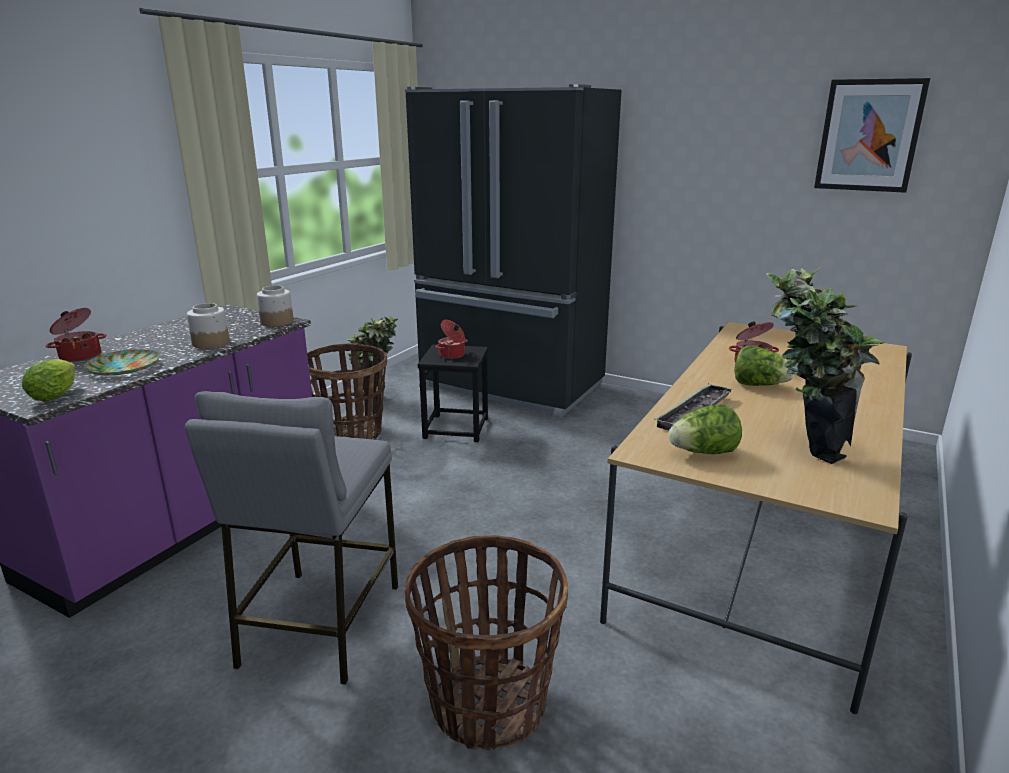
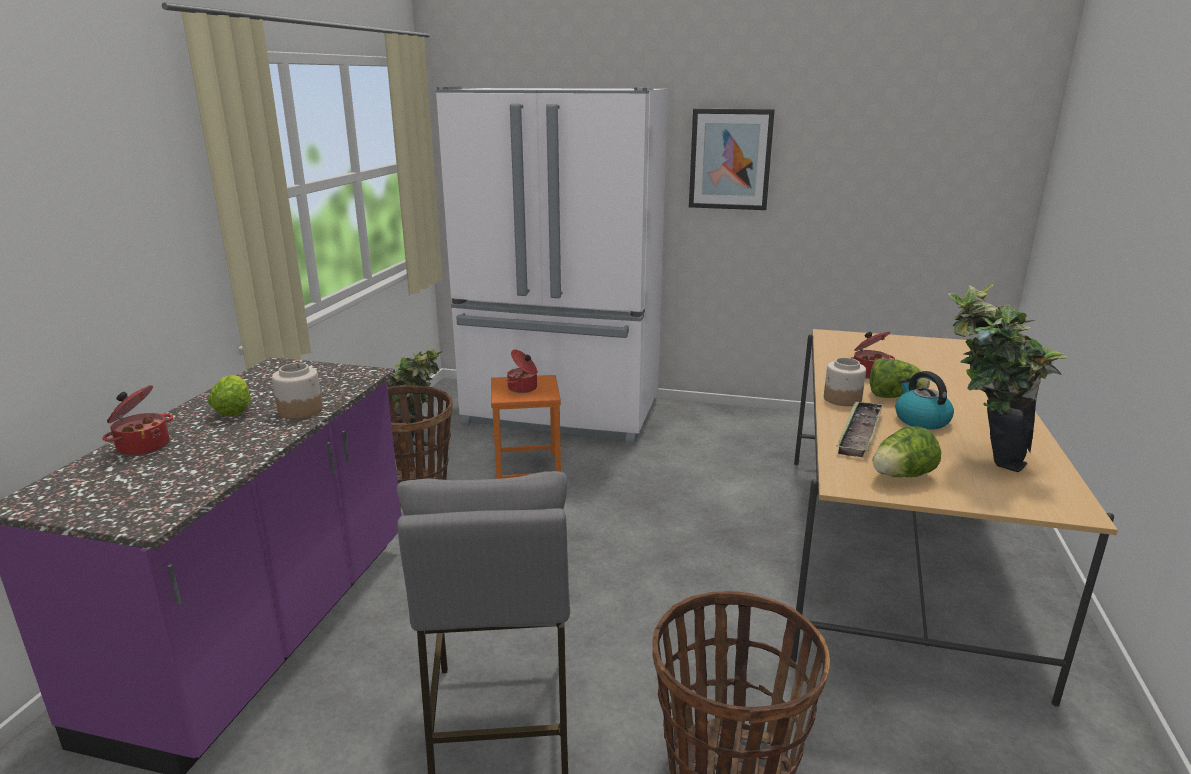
camera: 15 degrees left, 0 degrees up
(57, 394) = (163, 503): lettuce -> lettuce (234, 410)
(123, 367) = (216, 455): plate -> none
(276, 322) = (356, 375): jar -> jar (842, 399)
(456, 428) = (528, 468): black stool -> orange stool
(511, 387) = (562, 413): black fridge -> white fridge
(768, 408) = (920, 420): none -> kettle
(869, 135) = (921, 137): picture -> picture (730, 159)

